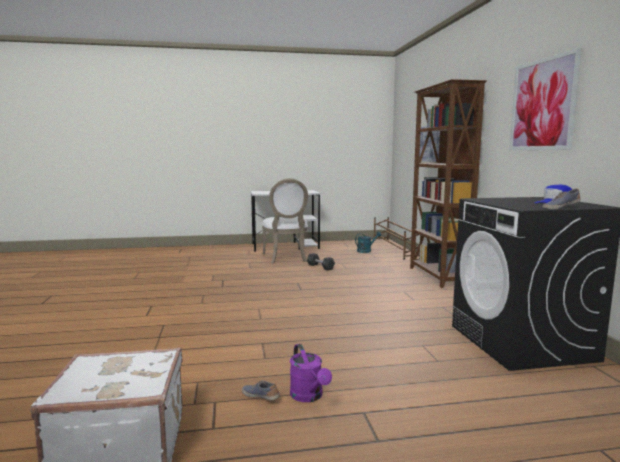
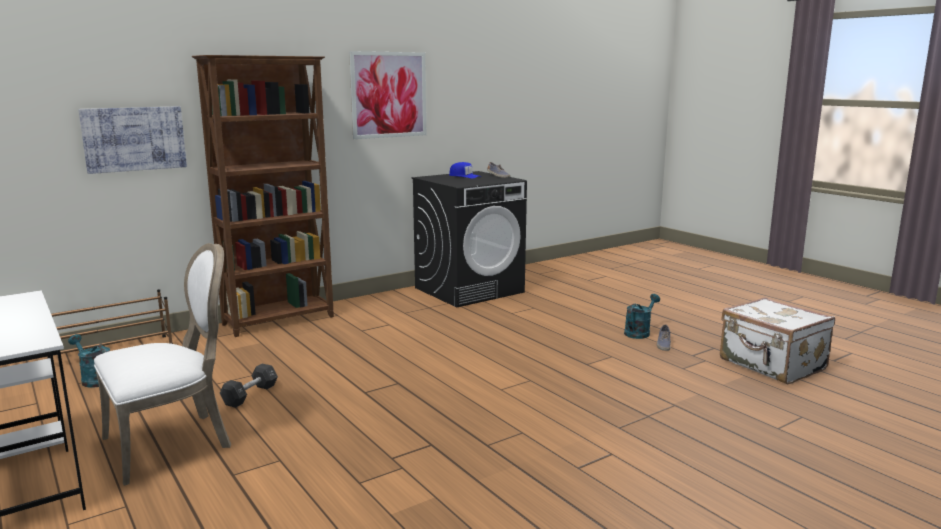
camera: 115 degrees left, 5 degrees up
(309, 396) = (639, 332): purple watering can -> turquoise watering can

